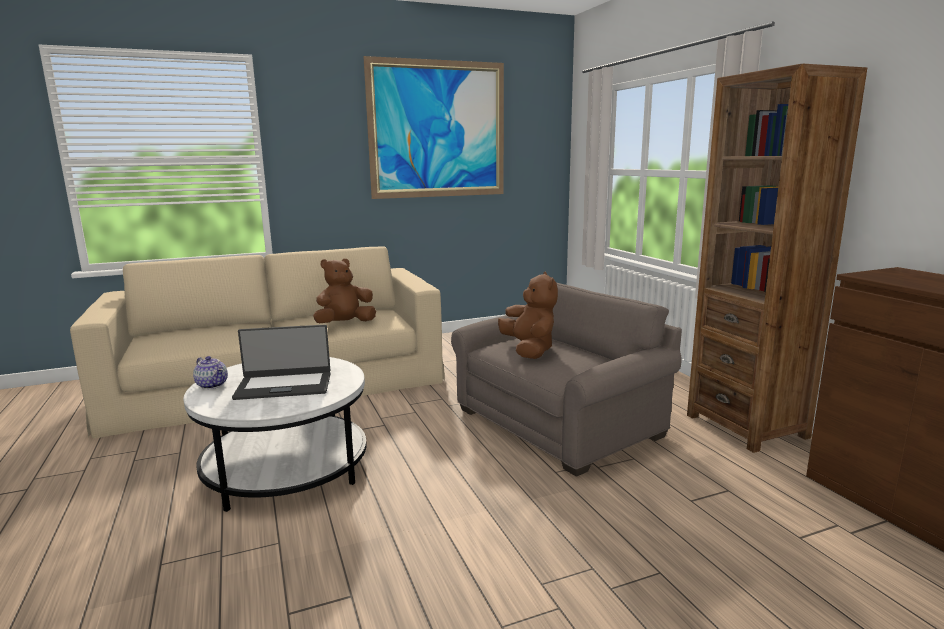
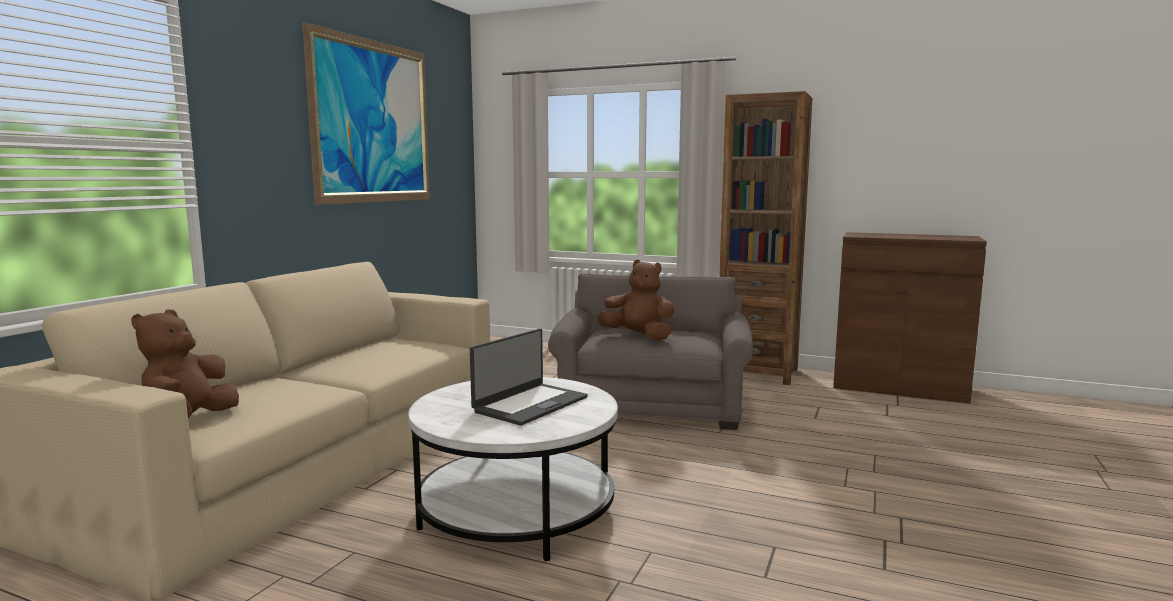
camera: 45 degrees left, 5 degrees down
(213, 385) = (453, 424): teapot -> none
(345, 324) = (398, 355): brown plush toy -> brown plush toy (188, 422)

